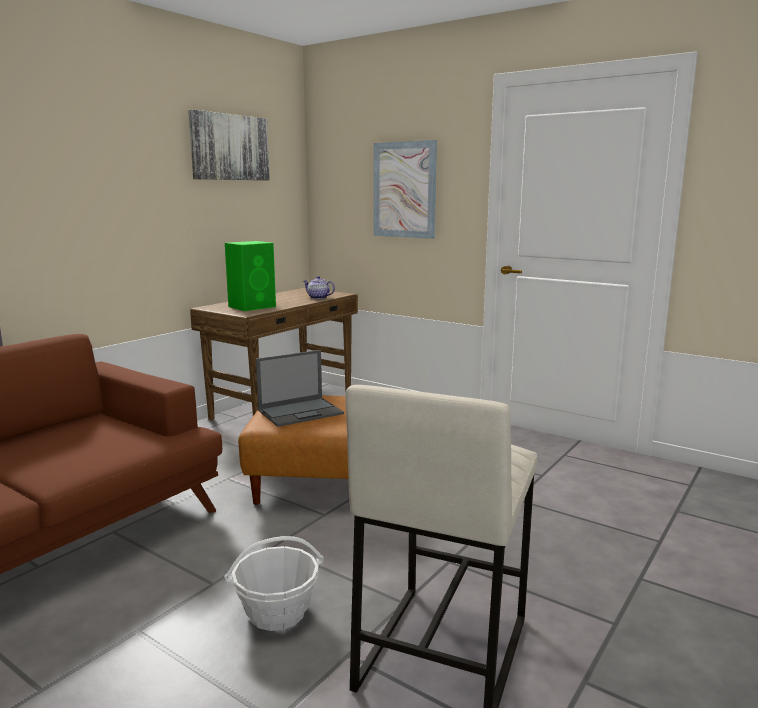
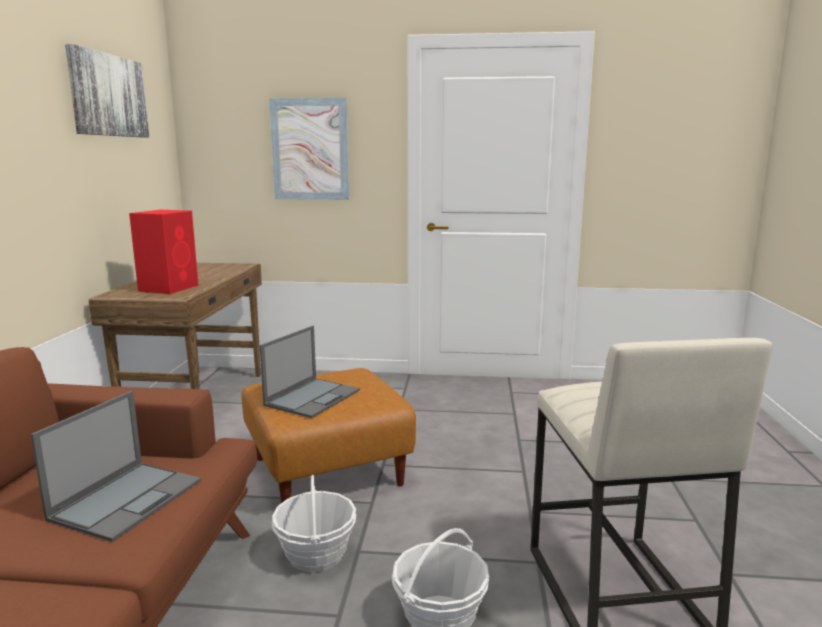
camera: 30 degrees left, 0 degrees up
(94, 450) = (128, 499): none -> laptop
(243, 538) = (316, 555): none -> basket
(253, 306) = (169, 288): green speaker -> red speaker
(318, 298) = (227, 271): teapot -> none

